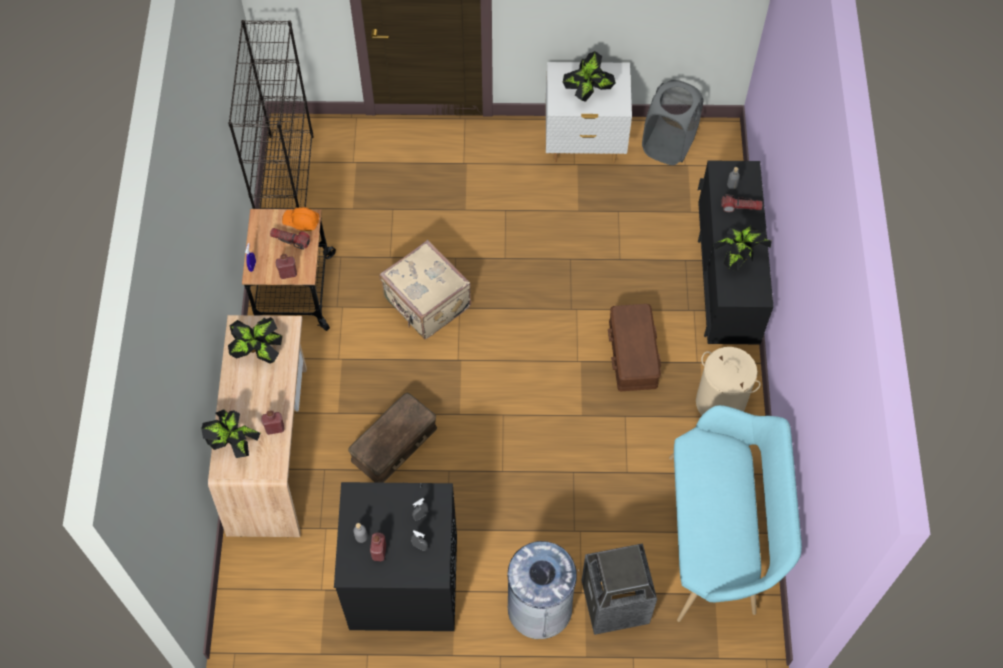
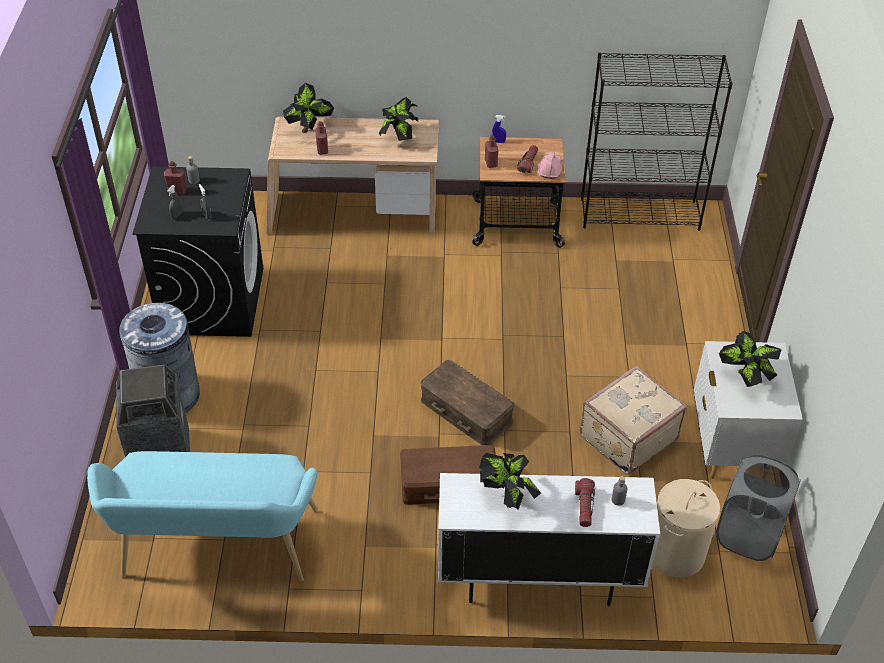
camera: 90 degrees right, 15 degrees down
(301, 221) = (550, 169): orange hard hat -> pink hard hat
(393, 443) = (352, 292): brown storage box -> brown storage box (467, 411)
(426, 303) = (506, 314): beige suitcase -> beige suitcase (626, 436)
(720, 402) = (382, 564): beige laundry basket -> beige laundry basket (675, 553)
(723, 289) = (538, 579): black cabinet -> white cabinet

